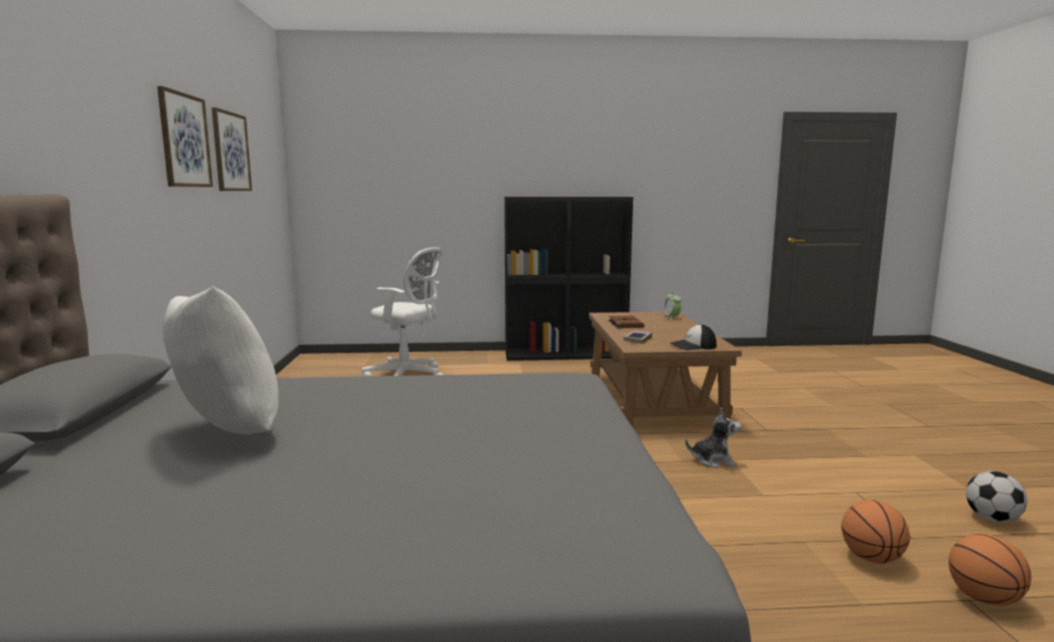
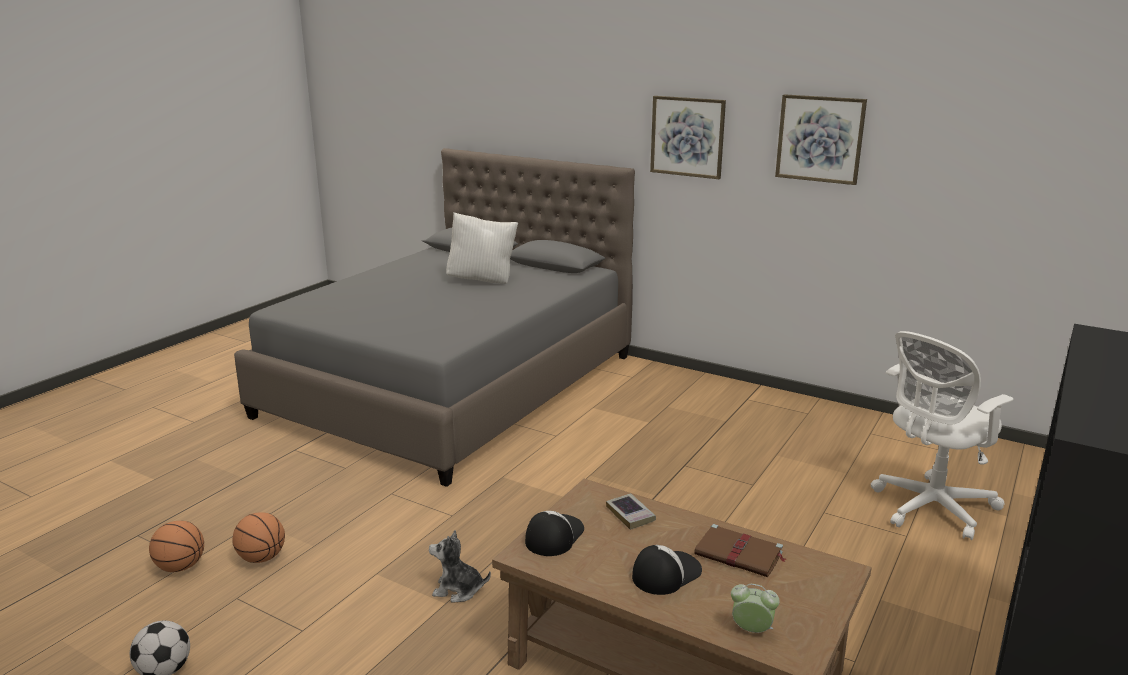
camera: 125 degrees right, 10 degrees up
(230, 152) = (934, 152): picture -> picture (687, 136)
(668, 329) = (665, 573): none -> cap
(713, 461) = (458, 590): plush toy -> plush toy turned 60 degrees clockwise

